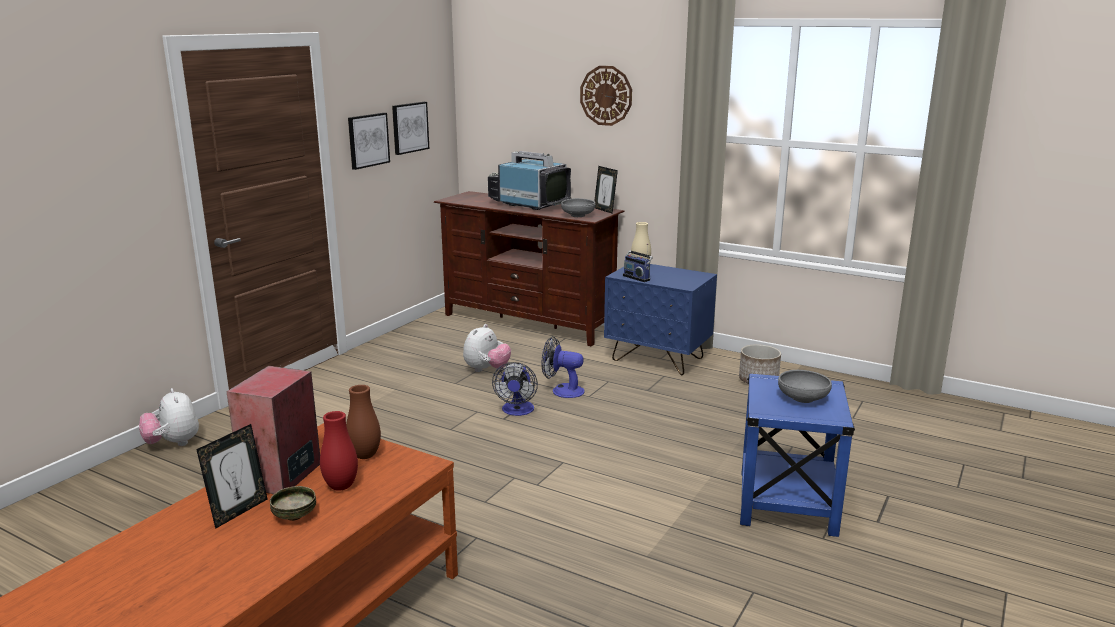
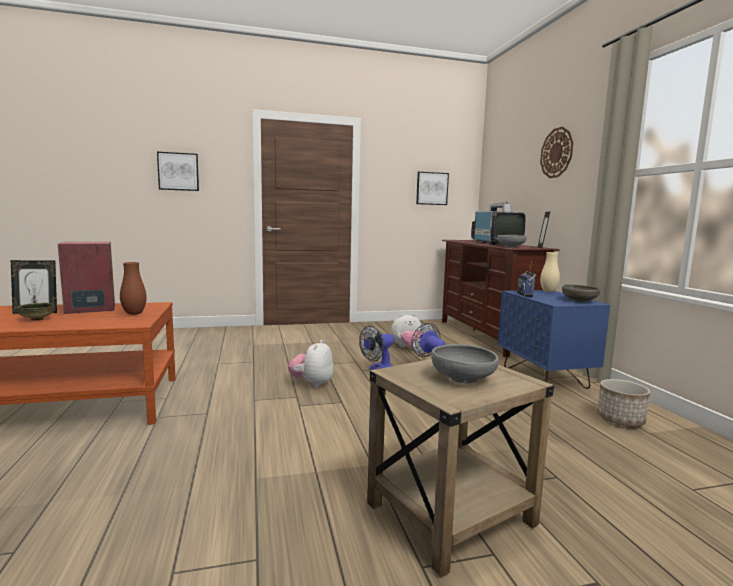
camera: 45 degrees right, 10 degrees down
(173, 443) = (212, 330): plush toy -> plush toy (312, 384)
(341, 486) = (85, 318): red vase -> none
(368, 140) = (393, 190): picture -> picture (178, 171)
(691, 275) = (579, 301): none -> grey bowl
(786, 502) = (451, 514): blue side table -> beige side table

